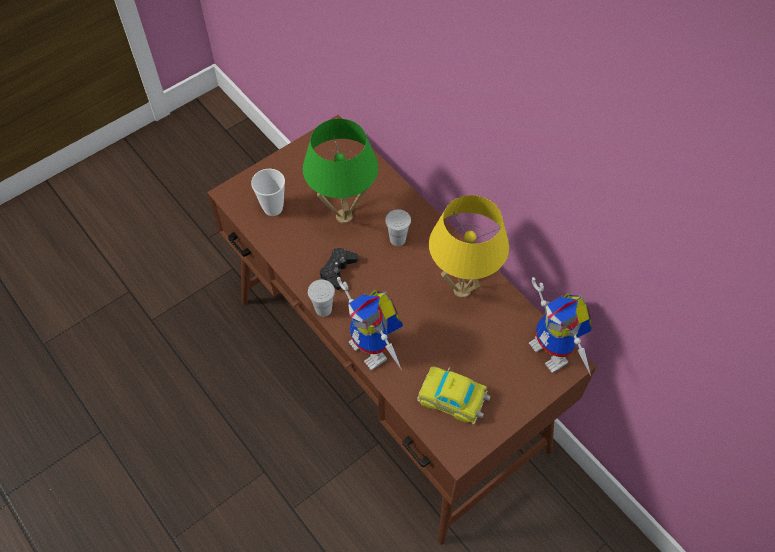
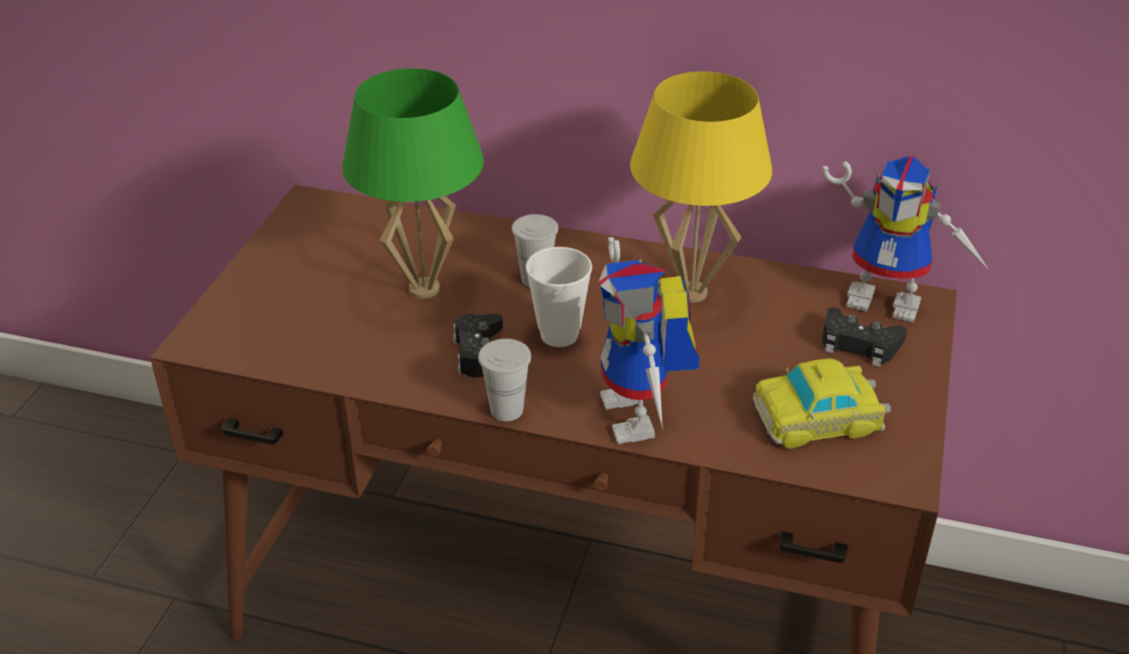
camera: 35 degrees left, 20 degrees down
(273, 208) = (293, 327): cup -> cup (559, 335)
(375, 349) = (642, 418): toy robot -> toy robot turned 60 degrees clockwise
(512, 369) = (859, 344): none -> black game controller

